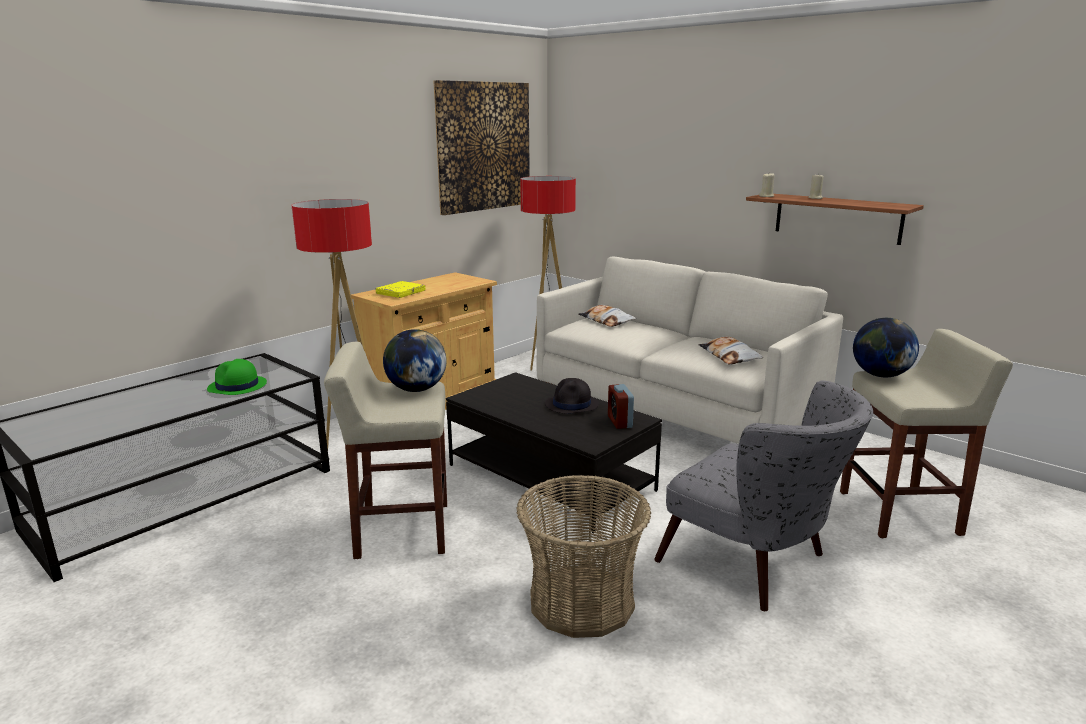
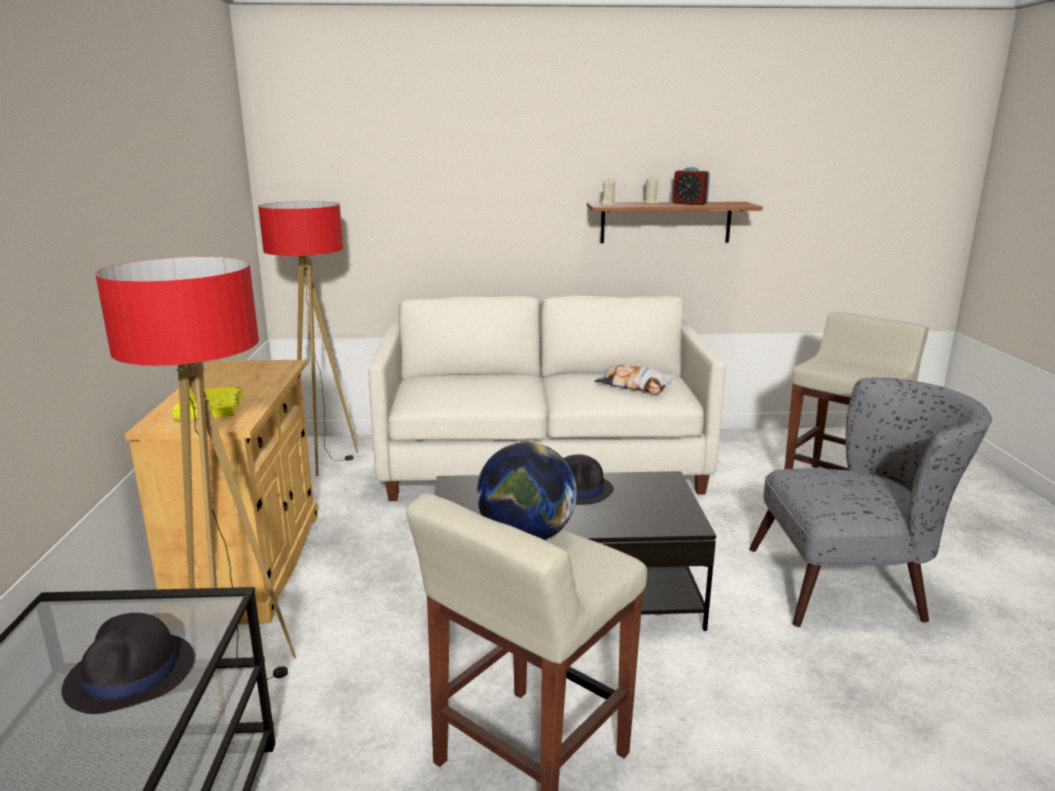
camera: 45 degrees left, 0 degrees up
(237, 386) = (131, 674): green hat -> black hat
(484, 147) = (205, 162): picture -> none
(582, 602) = (825, 709): basket -> none
(606, 321) = (443, 381): pillow -> none
(619, 422) = (658, 489): alarm clock -> alarm clock (690, 203)
(880, 375) = (819, 365): globe -> none

